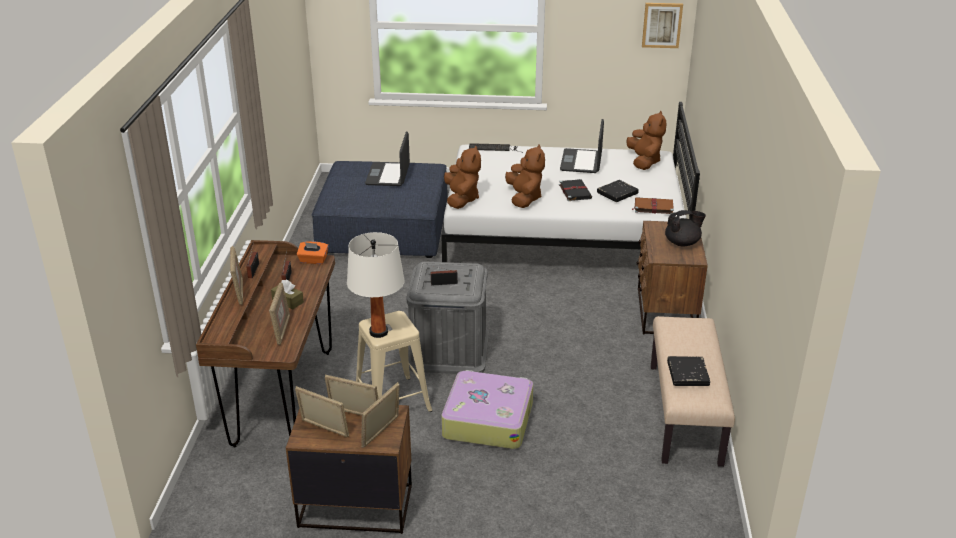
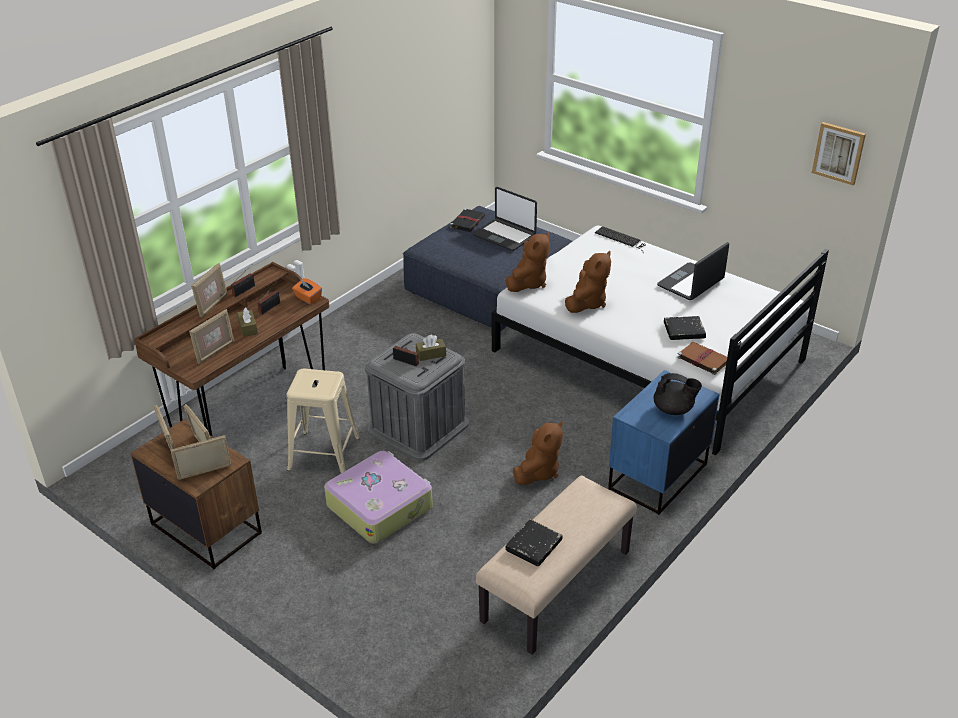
camera: 35 degrees right, 5 degrees up
(378, 332) = (301, 385): white table lamp -> none
(388, 175) = (505, 235): laptop -> laptop turned 90 degrees counterclockwise
(458, 271) = (431, 354): none -> brown tissue box
(574, 191) = (644, 313): black book -> black book (467, 221)
(644, 161) = (760, 305): brown plush toy -> brown plush toy (538, 471)
(664, 312) = (656, 476): brown nightstand -> blue nightstand

